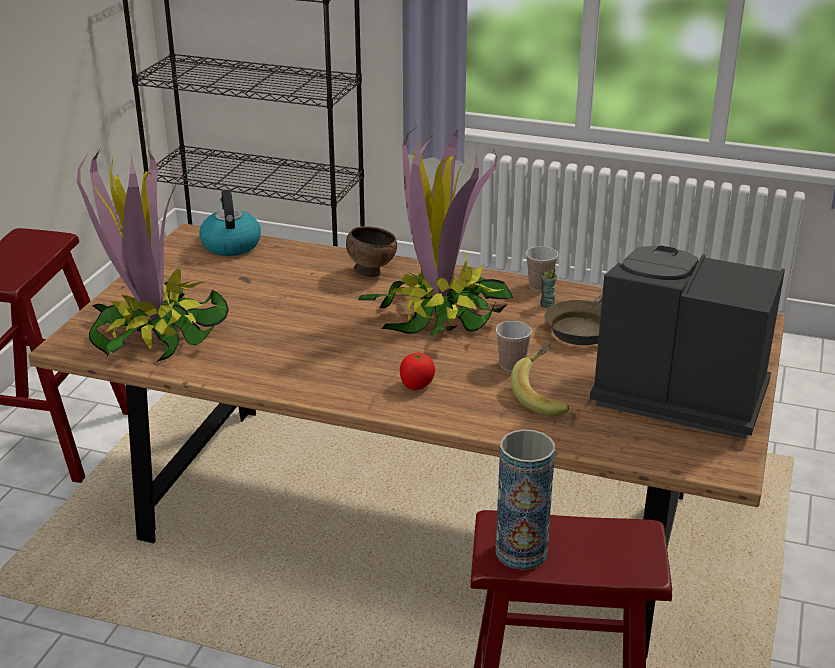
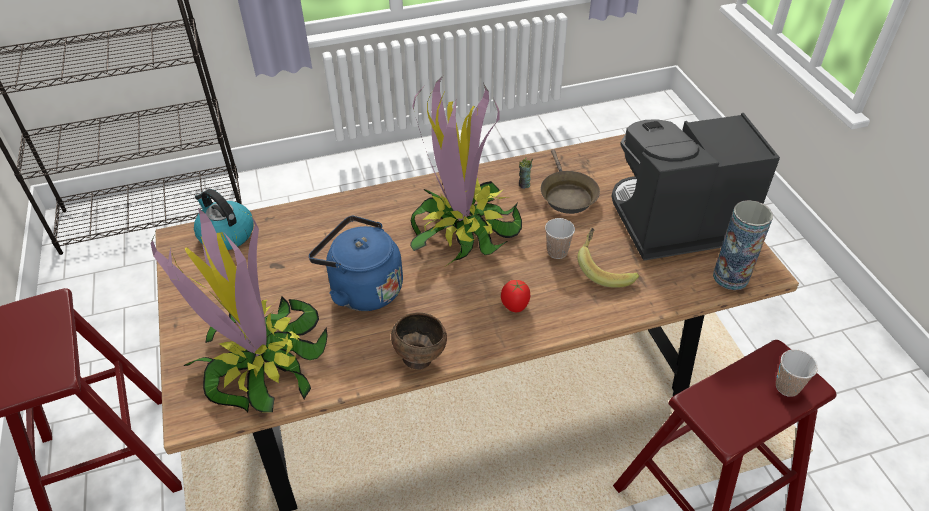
camera: 35 degrees left, 15 degrees up
(295, 321) = (362, 288): none -> blue kettle
(371, 272) = (371, 211): brown bowl -> brown bowl (419, 357)
(521, 552) = (734, 417): vase -> vase (730, 277)
(540, 286) = (502, 169): cup -> cup (787, 387)

